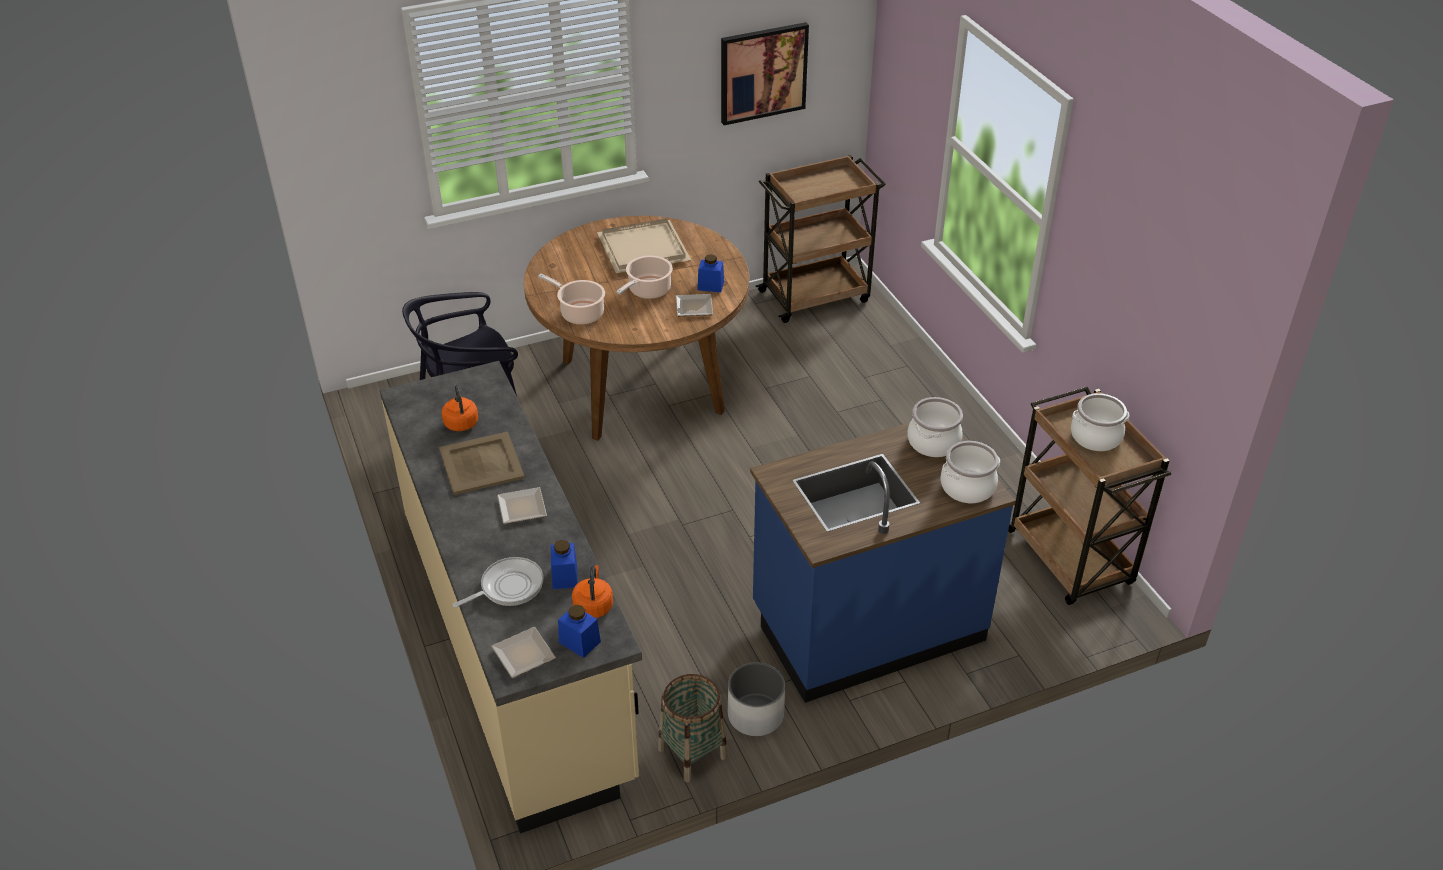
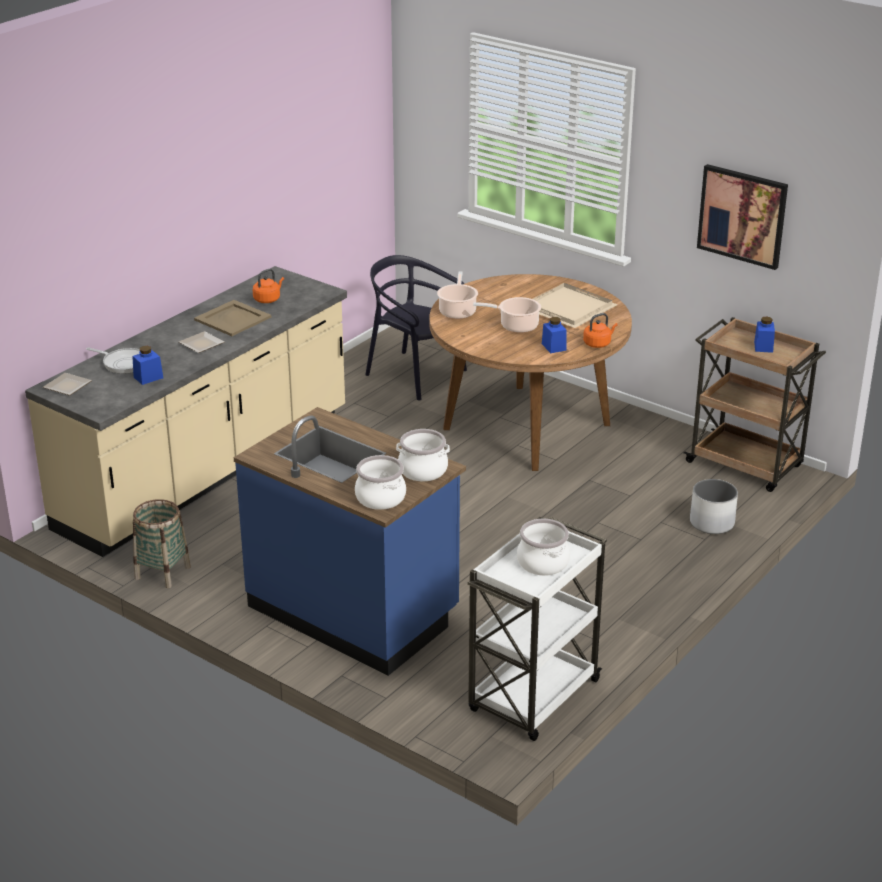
camera: 60 degrees right, 10 degrees down
(579, 642) = (92, 400): blue jar -> blue jar (763, 347)
(593, 605) = (129, 394): orange kettle -> orange kettle (598, 343)
(695, 308) = (517, 349): plate -> none
(756, 715) = (218, 588): white planter -> white planter (712, 523)
(1070, 559) = (533, 698): brown cart -> white cart

